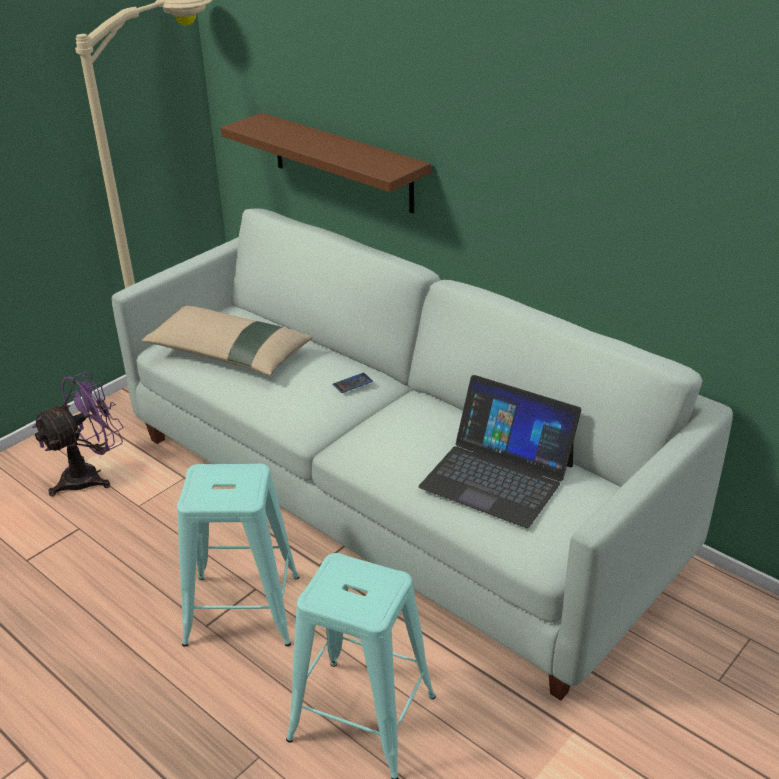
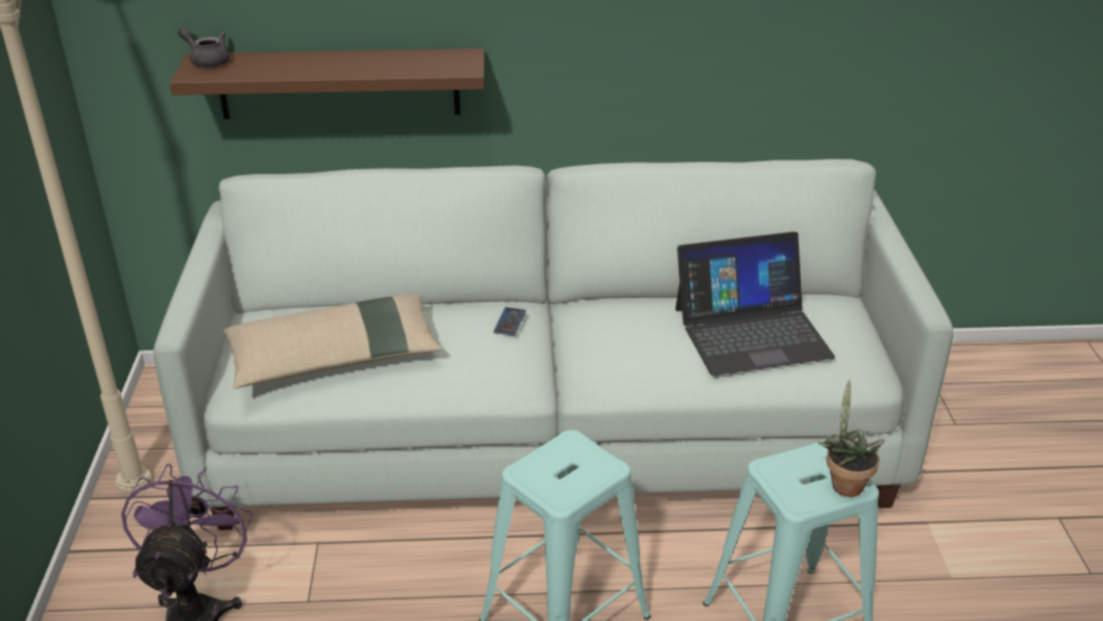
camera: 45 degrees left, 0 degrees up
(261, 120) = (207, 61): none -> grey teapot
(367, 607) = (843, 483): none -> potted plant

